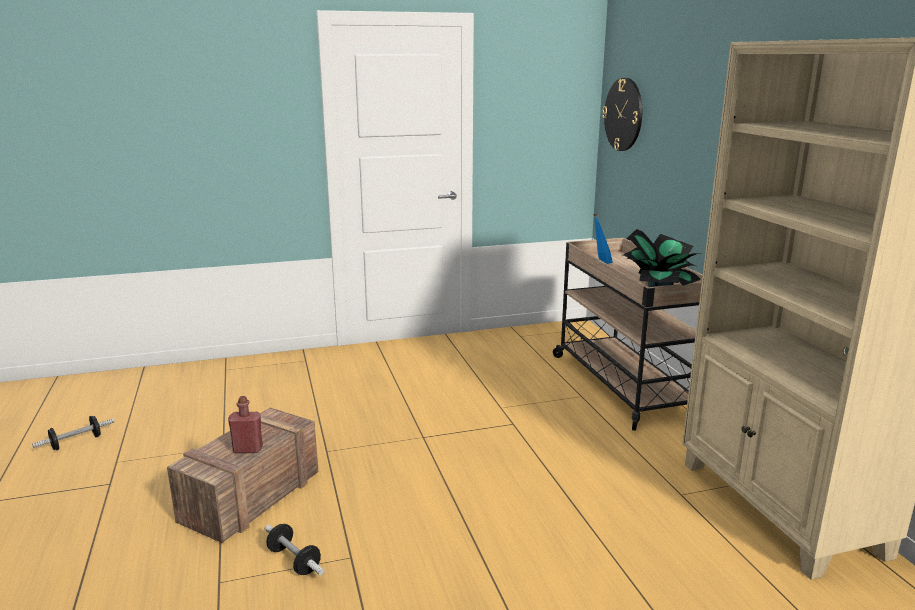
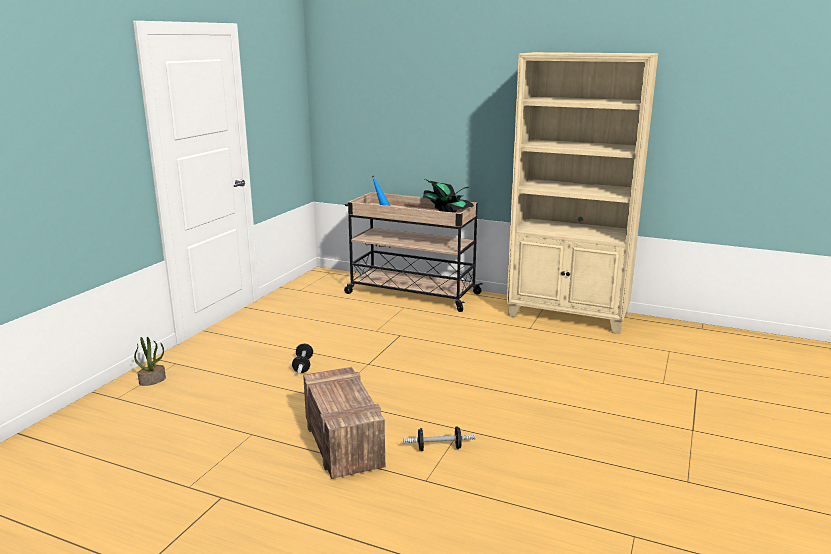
camera: 50 degrees left, 0 degrees up
(76, 442) = (111, 500): dumbbell -> dumbbell (303, 366)
(248, 449) = (353, 397): red bottle -> none
(267, 367) = (152, 380): none -> potted plant
(623, 114) = (343, 101): wall clock -> none

